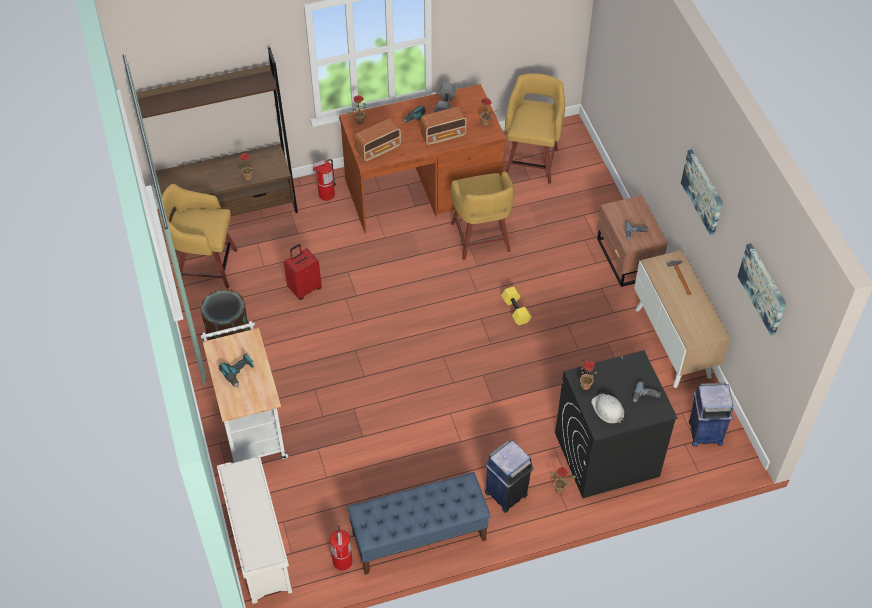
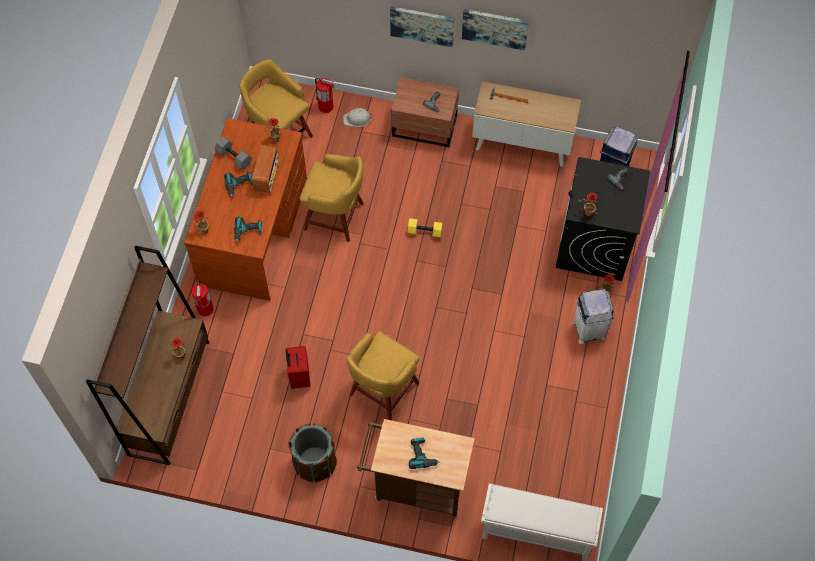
camera: 60 degrees left, 10 degrees up
(205, 266) = (220, 446): yellow stool -> yellow stool (382, 390)
(250, 425) = (415, 486): white cart -> brown cart
(342, 562) = (584, 476): fire extinguisher -> fire extinguisher (326, 106)
(379, 149) = (248, 232): radio -> power drill
(418, 537) = (593, 410): blue bench -> none
(506, 493) = (589, 329): blue trash can -> white trash can
(607, 409) = (618, 210): white hard hat -> white hard hat (357, 119)
(763, 288) = (613, 45): picture -> picture (422, 25)

